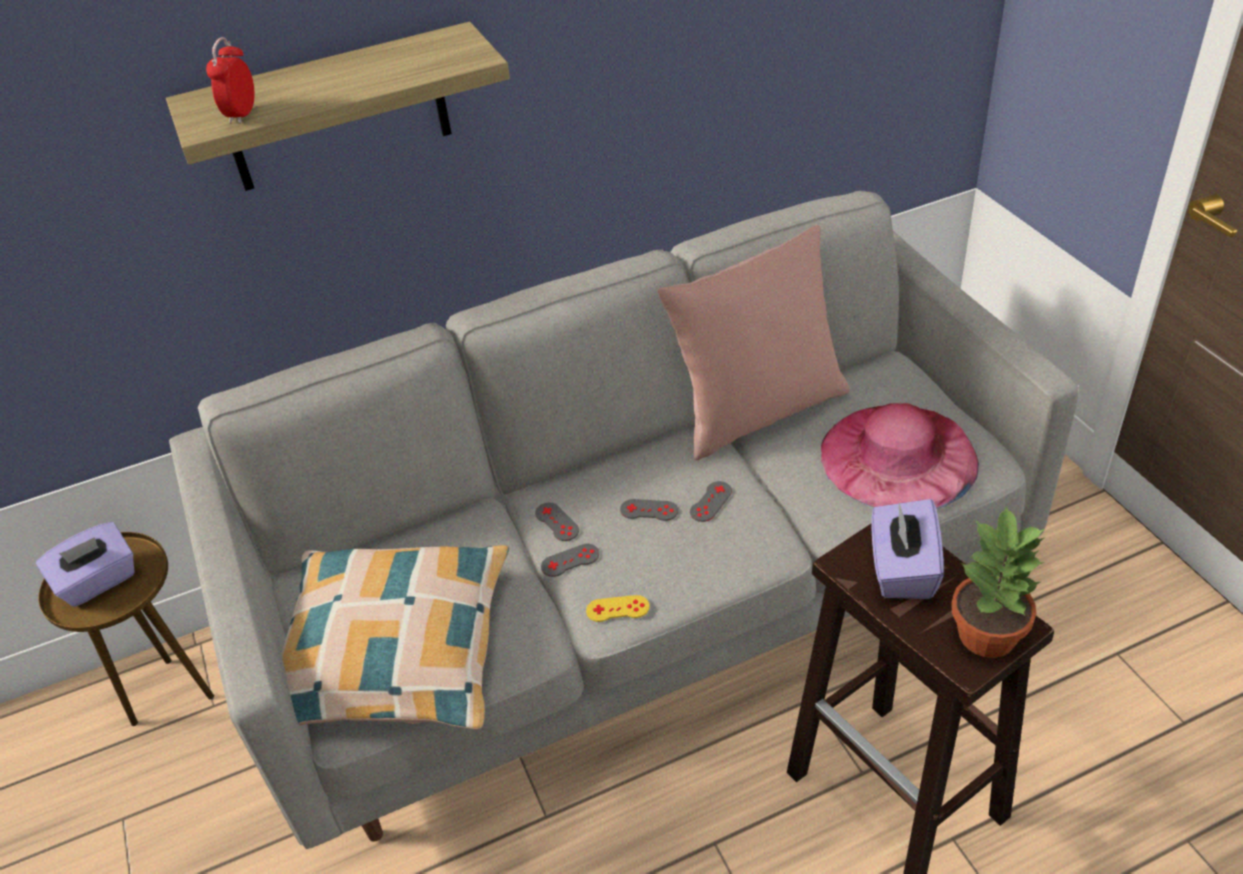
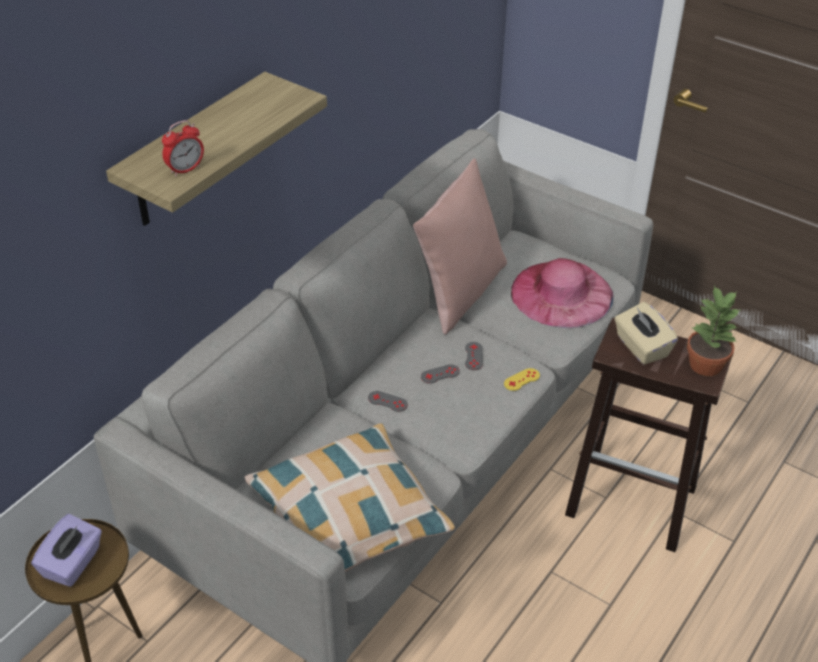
camera: 35 degrees left, 0 degrees up
(242, 114) = (185, 169): alarm clock -> alarm clock turned 105 degrees counterclockwise
(570, 560) = (415, 421): grey game controller -> none
(617, 609) = (467, 437): yellow game controller -> yellow game controller (521, 379)
(902, 569) = (641, 347): purple tissue box -> beige tissue box

